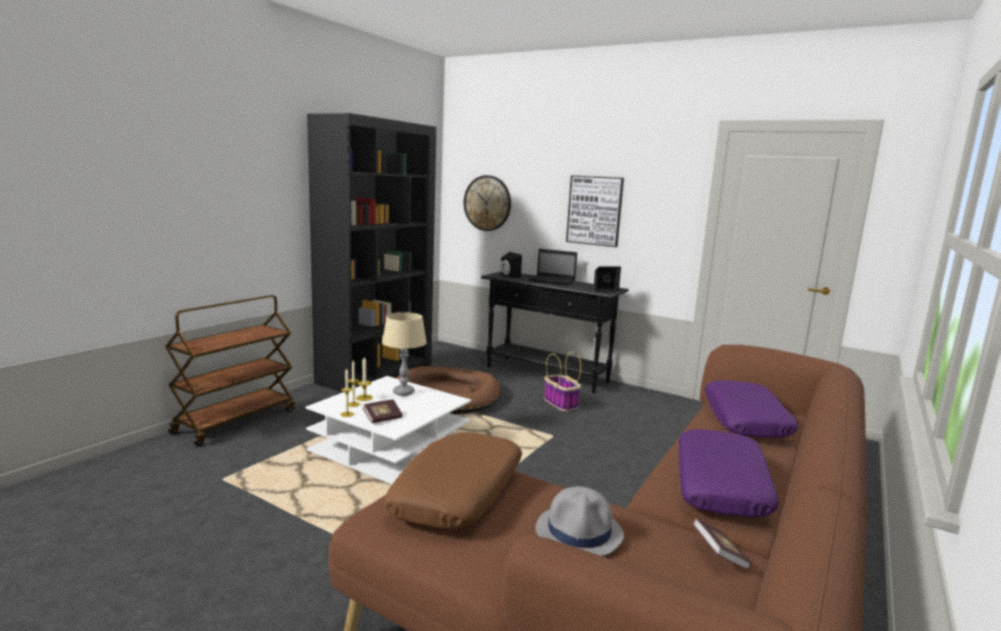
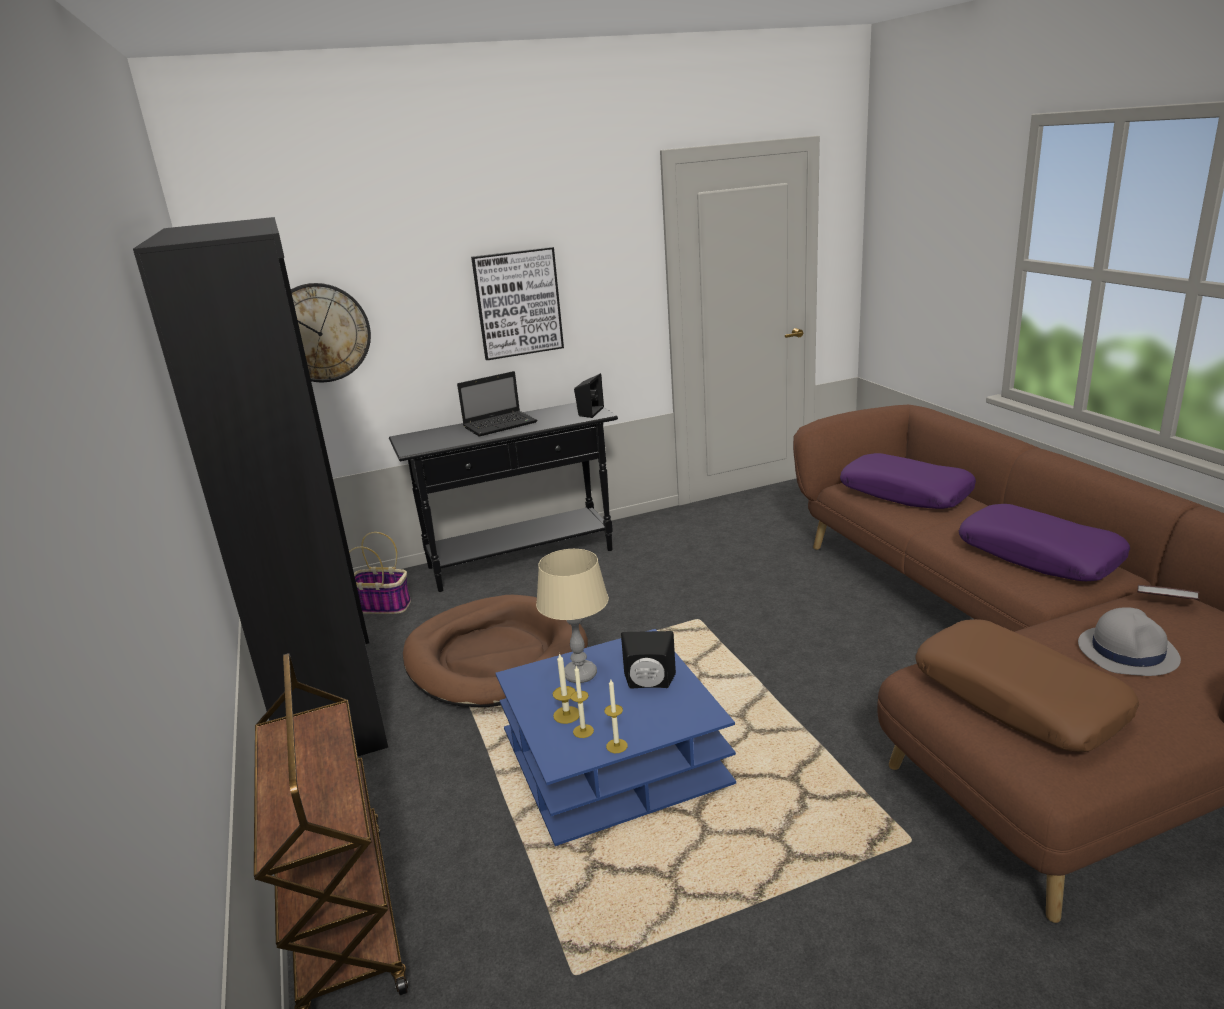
camera: 50 degrees left, 10 degrees up
(382, 418) = (659, 717): book -> none
(390, 446) = (613, 756): white coffee table -> blue coffee table
(508, 276) = (432, 441): black speaker -> black speaker (649, 684)
(561, 403) = (617, 581): basket -> basket (383, 605)

